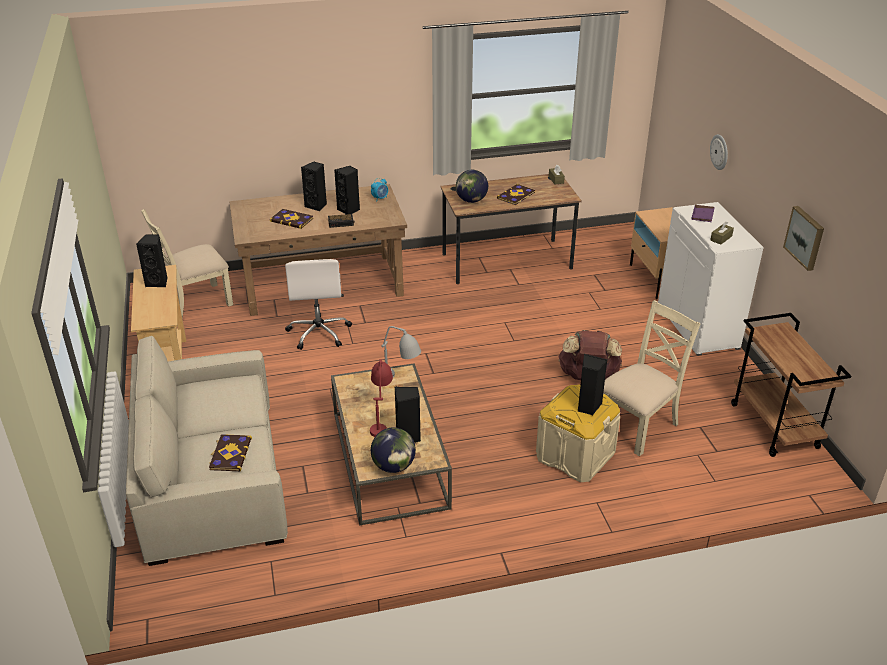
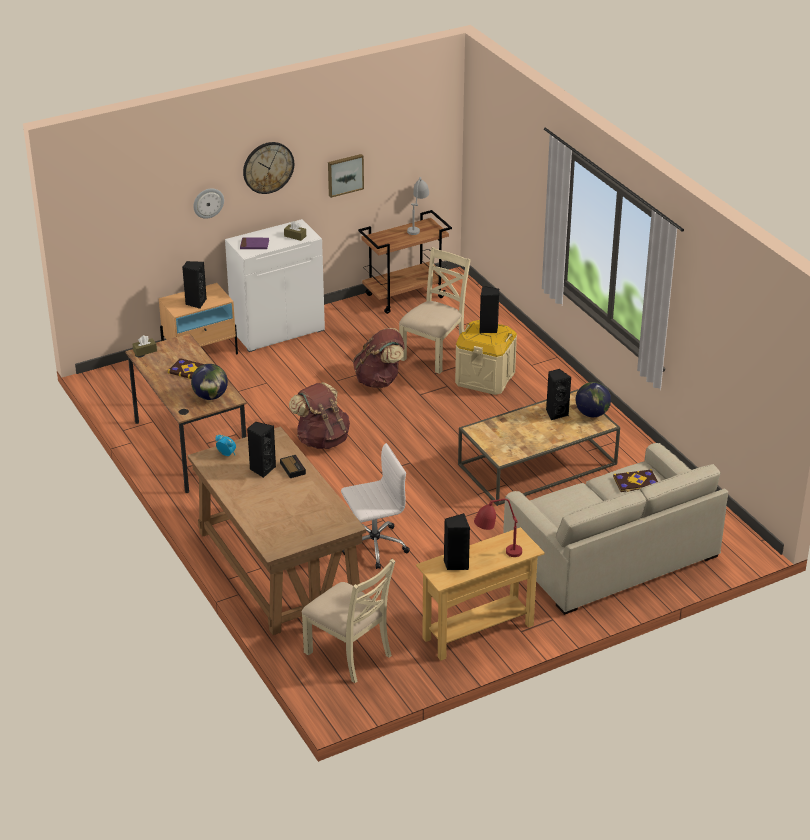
camera: 105 degrees left, 0 degrees up
(292, 220) = (297, 503): book -> none
(317, 206) = (259, 493): black speaker -> black speaker (195, 302)
(381, 419) = (541, 430): red table lamp -> red table lamp (496, 553)
(401, 381) = (487, 429): grey table lamp -> grey table lamp (417, 225)
(492, 327) = (322, 440): none -> brown backpack
(638, 426) = (434, 353): beige chair -> beige chair turned 90 degrees clockwise
(760, 159) = (268, 167): none -> wall clock

